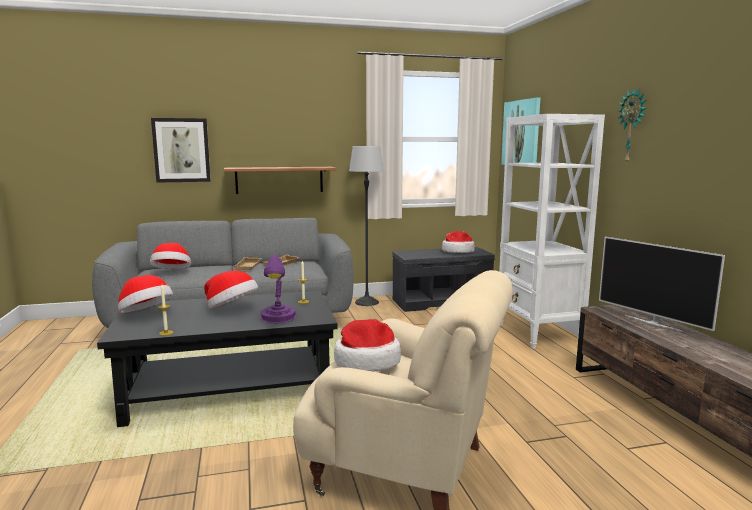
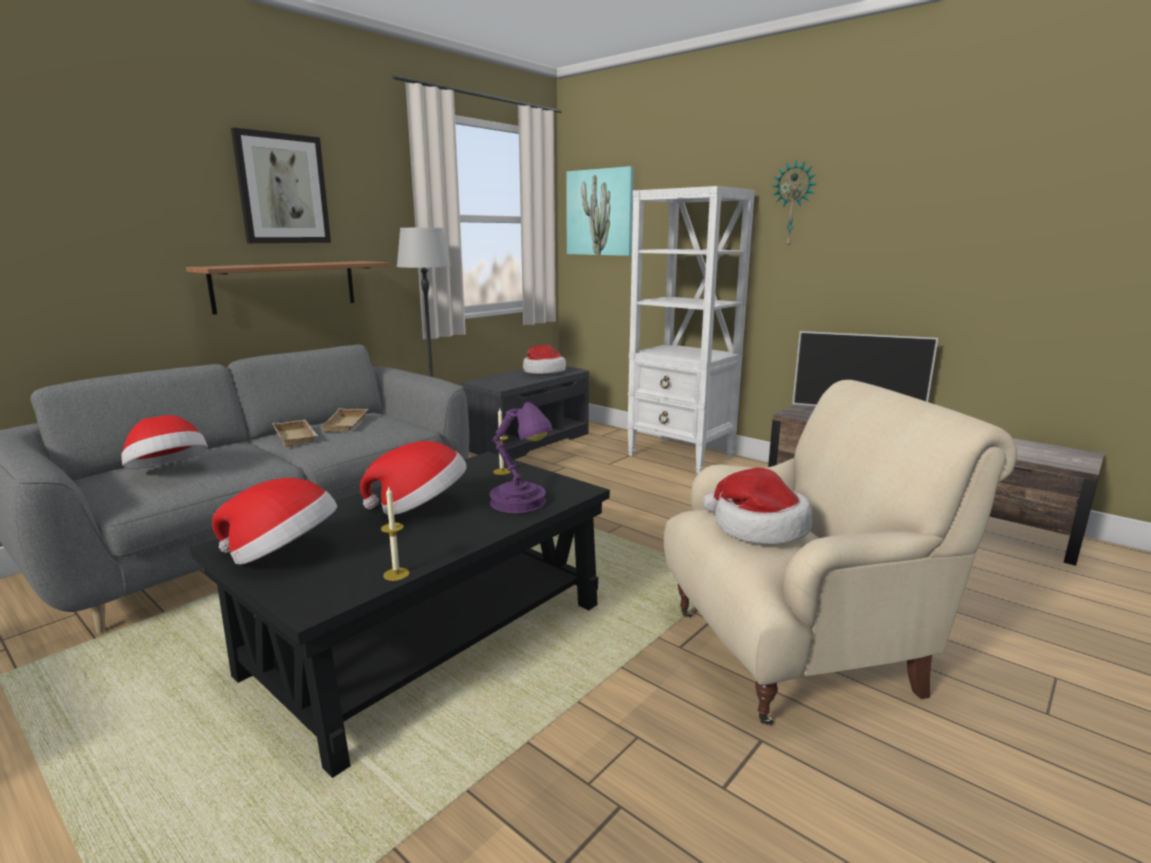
camera: 35 degrees left, 5 degrees up
(181, 150) = (92, 234): picture -> picture (282, 189)

